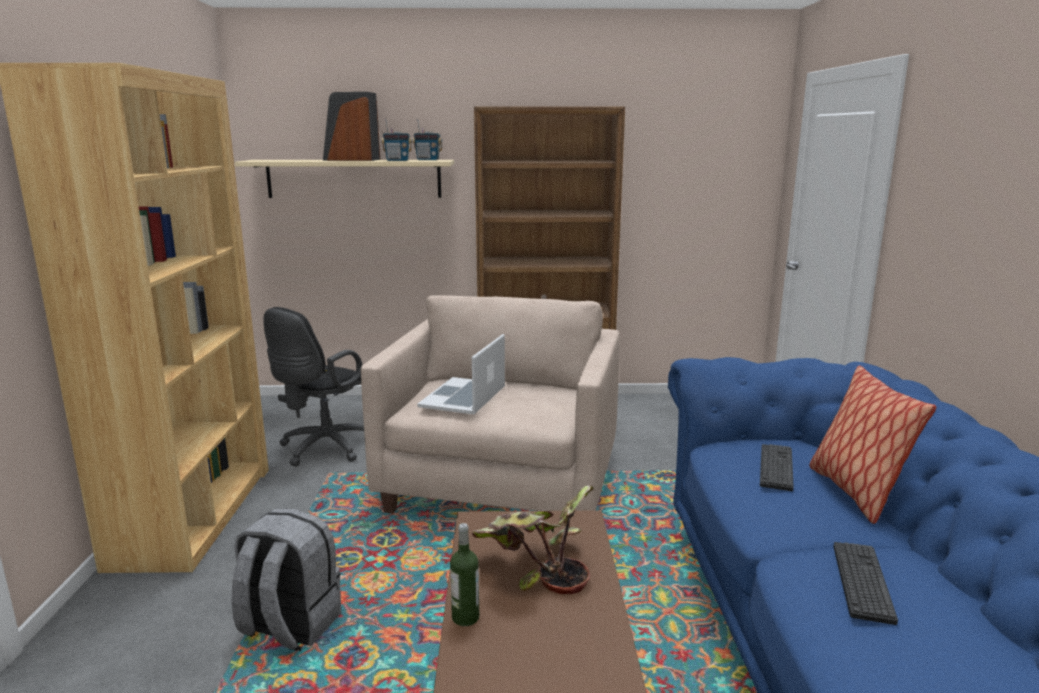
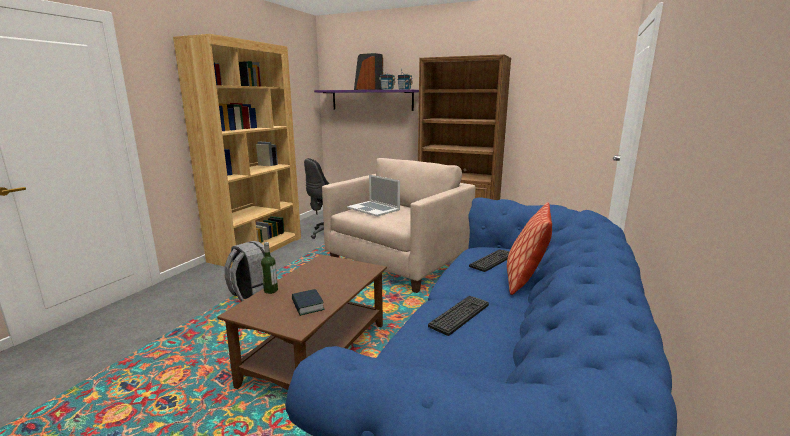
camera: 25 degrees right, 0 degrees up
(354, 178) = (371, 100): beige shelf -> purple shelf
(463, 396) = (373, 209): laptop -> laptop turned 90 degrees counterclockwise
(535, 569) = (323, 281): potted plant -> none
(572, 630) = (307, 305): none -> book

